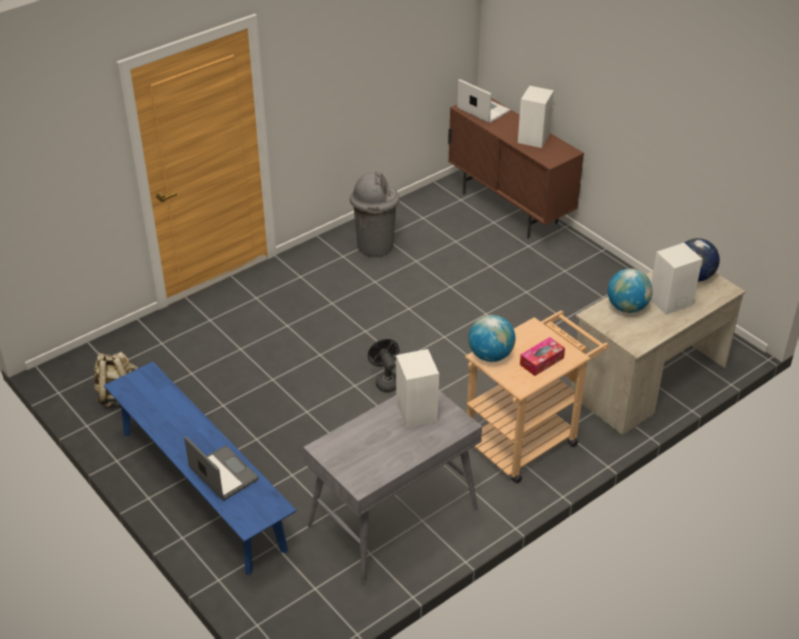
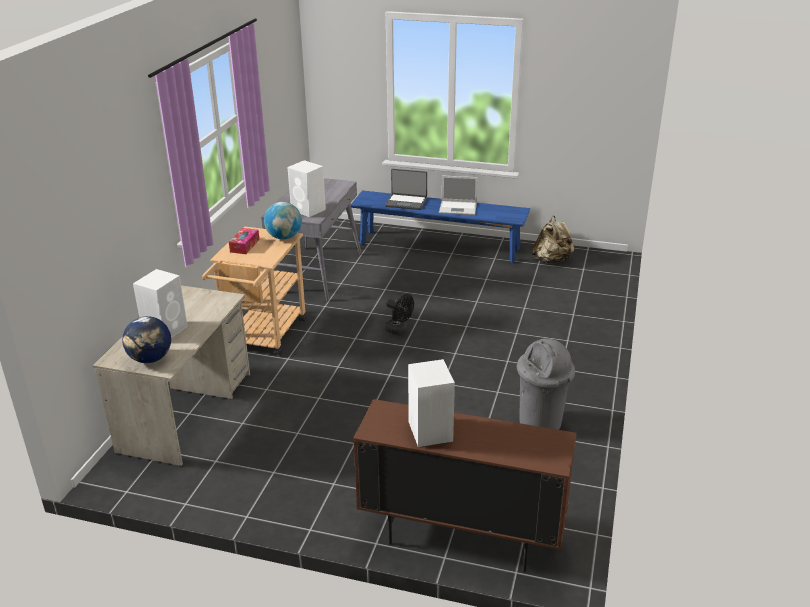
camera: 145 degrees right, 10 degrees down
(482, 110) = (535, 446): laptop -> laptop (459, 208)
(627, 307) = (203, 313): globe -> none

